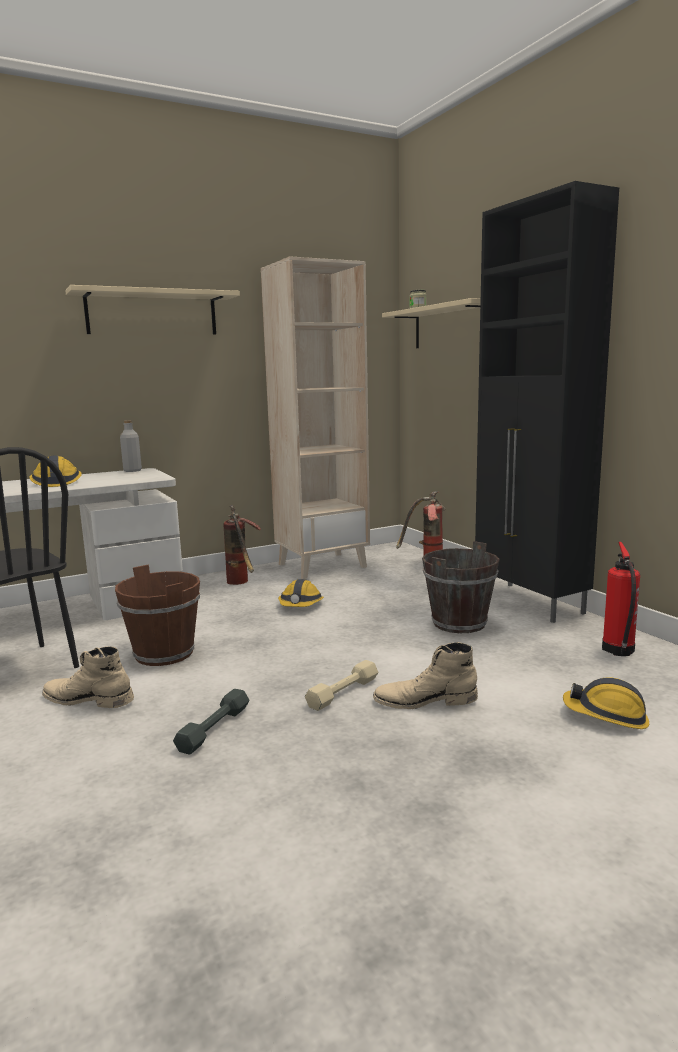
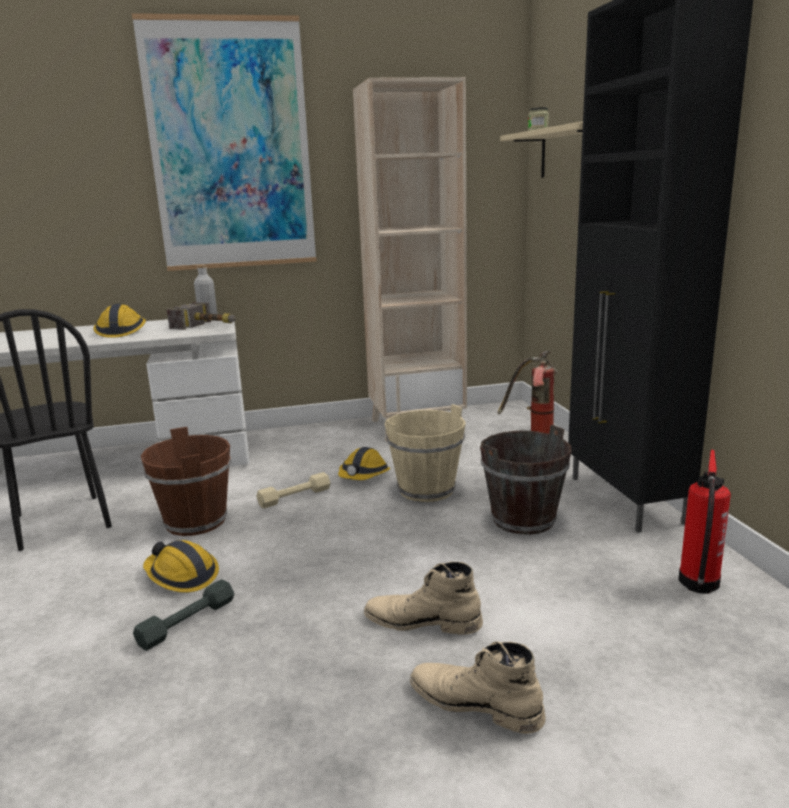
camera: 15 degrees right, 5 degrees up
(88, 699) = (96, 567): beige boot -> beige boot (475, 703)
(144, 476) = (209, 326): none -> hammer
(152, 313) = (231, 147): beige shelf -> picture
(242, 583) = (322, 441): fire extinguisher -> none
(343, 692) = (341, 596): beige dumbbell -> beige dumbbell (294, 497)
(364, 610) = (426, 490): none -> beige bucket
(606, 716) = (626, 679): hard hat -> hard hat (181, 576)

